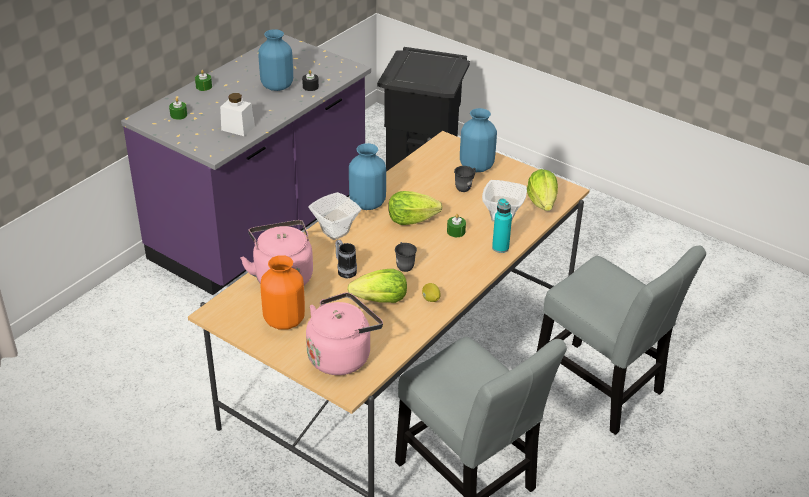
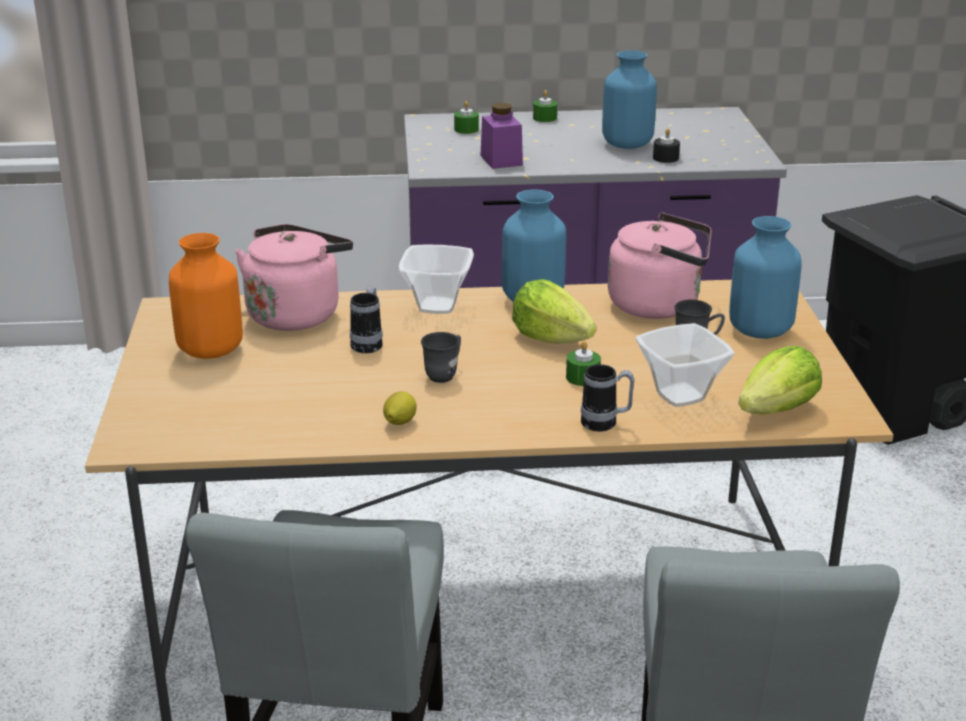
camera: 50 degrees right, 10 degrees down
(237, 128) = (501, 160): white jar -> purple jar
(342, 356) = (189, 413): pink kettle -> pink kettle (659, 305)
(381, 300) = (343, 390): lettuce -> none
(500, 248) = (606, 423): turquoise bottle -> mug

